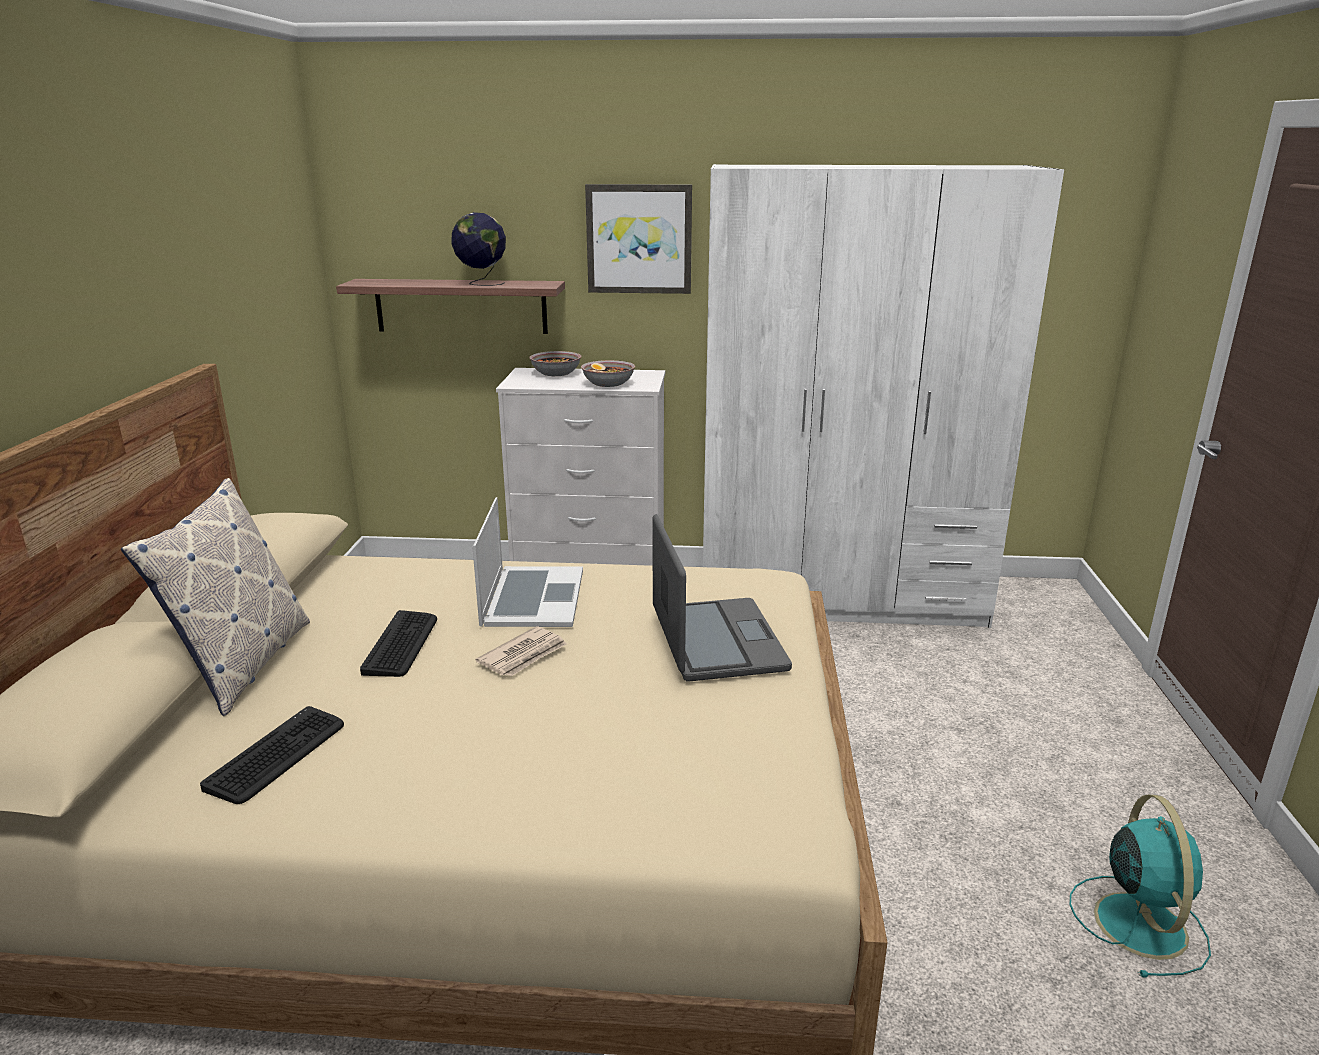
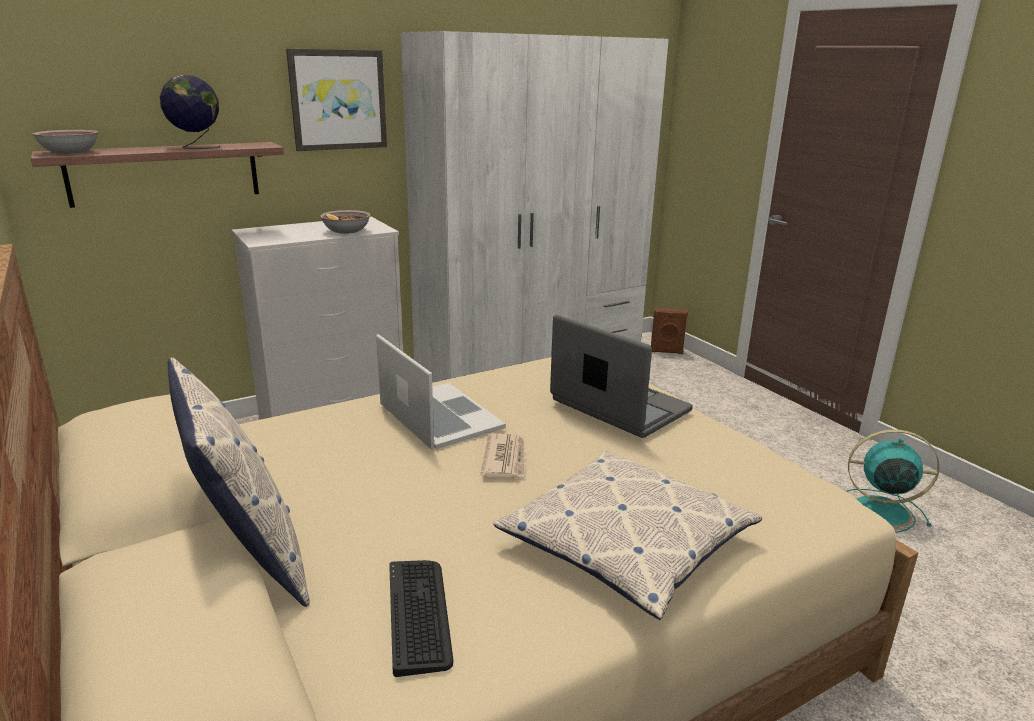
camera: 35 degrees left, 0 degrees up
(401, 644) = (387, 485): keyboard -> none
(510, 772) = (626, 542): none -> pillow
(556, 374) = (283, 229): bowl -> bowl (70, 152)
(1068, 612) = (666, 352): none -> brown speaker
(1138, 922) = (878, 510): turquoise fan -> turquoise fan turned 45 degrees counterclockwise

